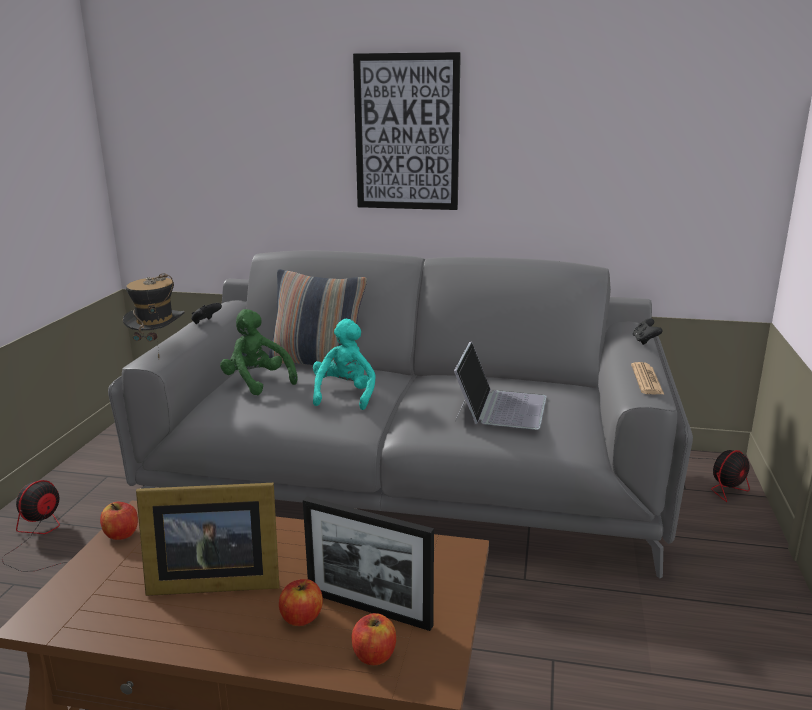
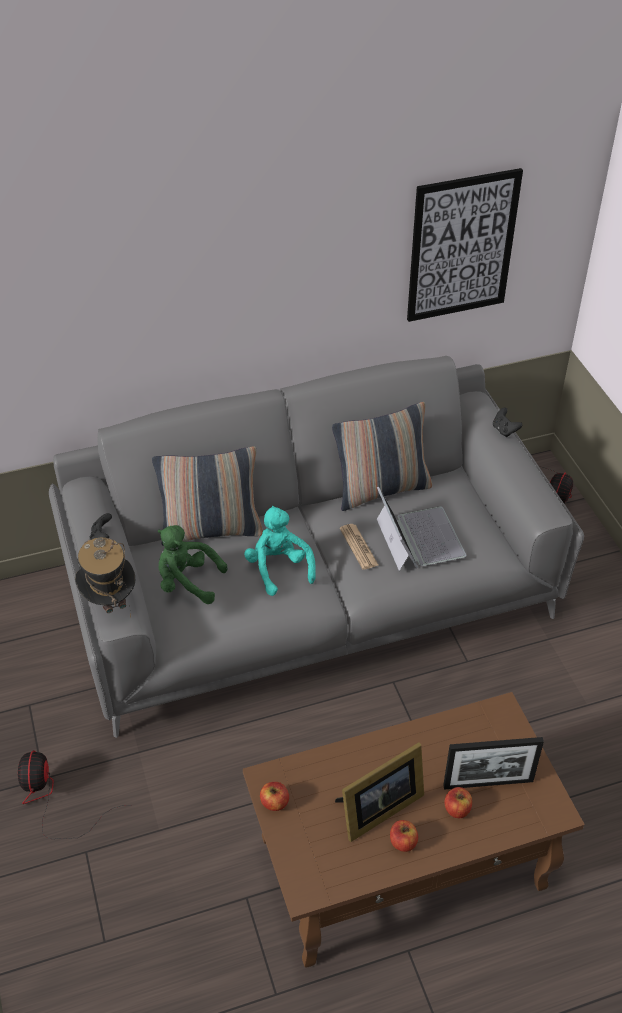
camera: 30 degrees left, 25 degrees up
(374, 655) = (518, 814): apple -> apple (403, 842)
(407, 133) = (243, 274): picture -> picture (461, 246)
(497, 377) = (381, 489): none -> pillow
(646, 380) = (537, 492): newspaper -> newspaper (358, 547)

